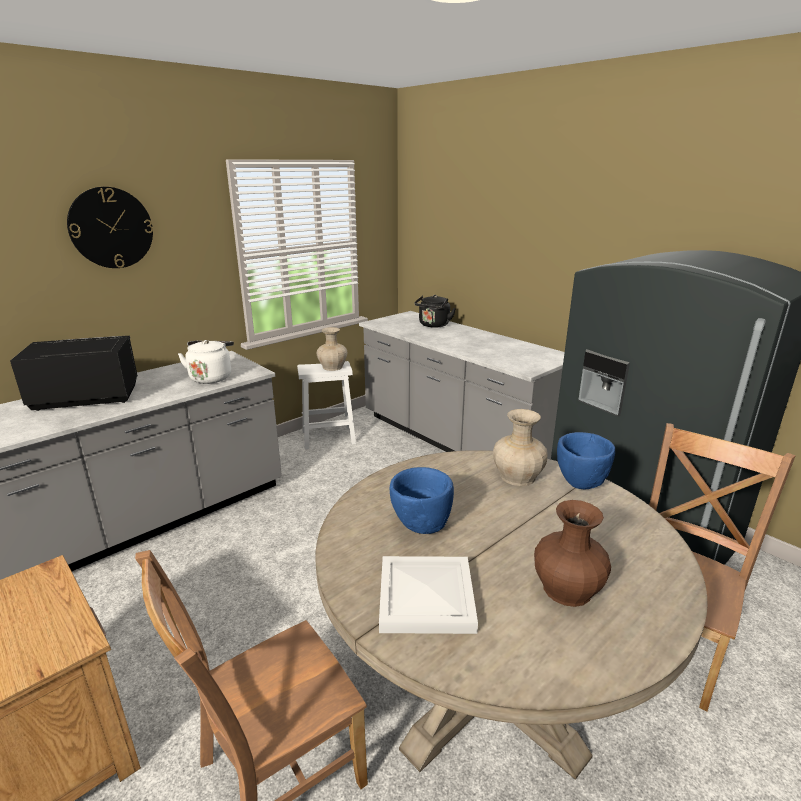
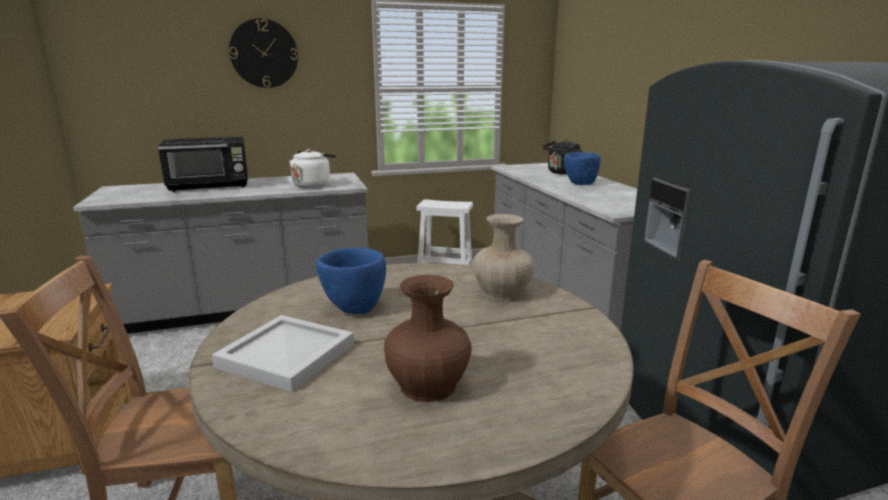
camera: 25 degrees right, 5 degrees down
(85, 398) = (210, 186): black microwave -> black microwave turned 150 degrees clockwise
(332, 367) = (452, 204): beige vase -> none
(580, 484) = (565, 312): blue bowl -> blue bowl (580, 184)

